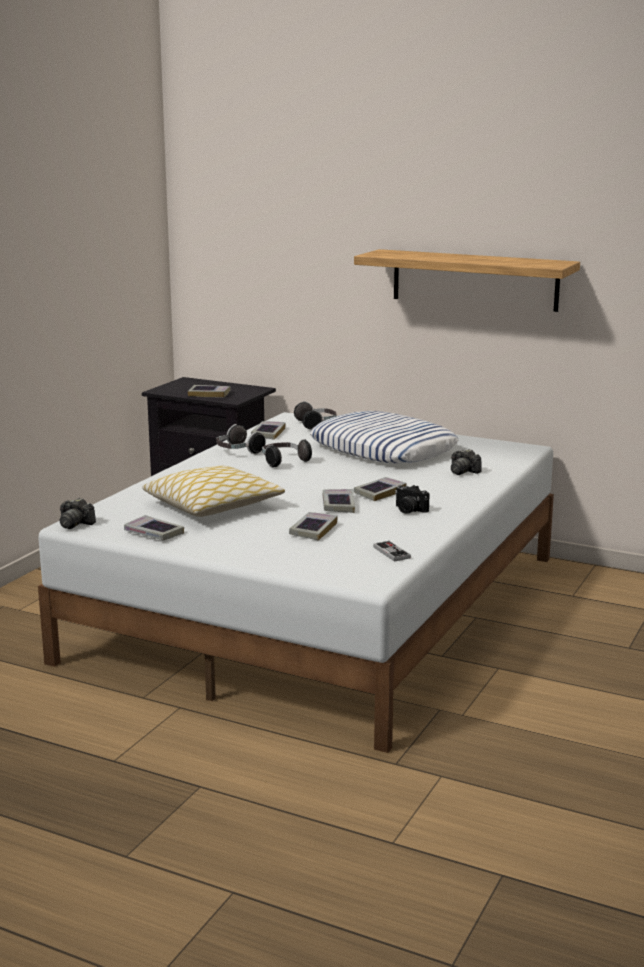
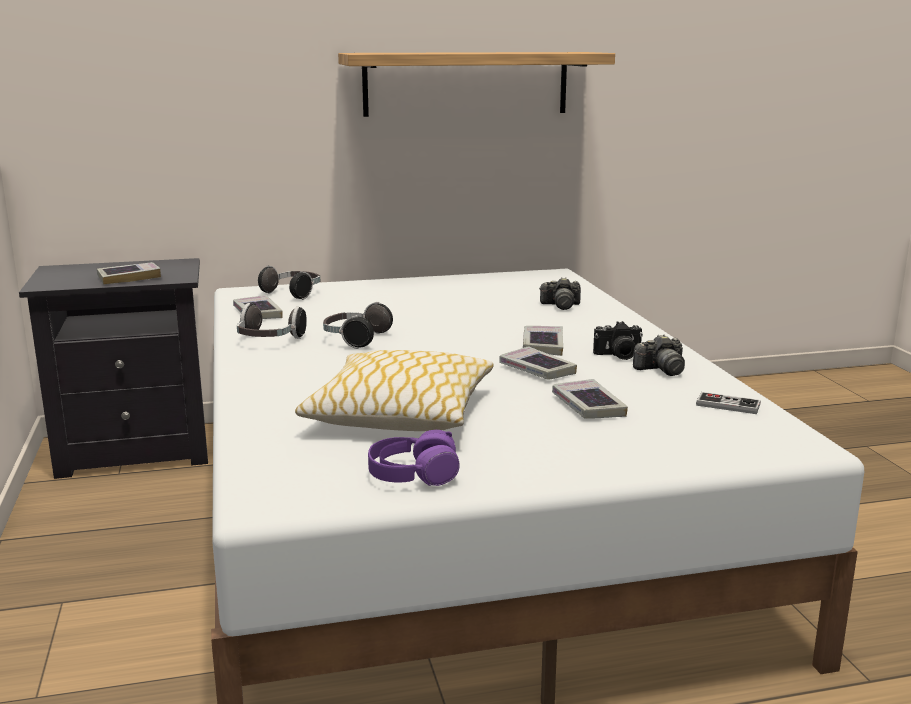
camera: 40 degrees left, 0 degrees up
(75, 524) = (262, 502): camera -> camera (661, 370)
(154, 533) = (413, 475): book -> purple headphones
(383, 449) = (428, 302): pillow -> none

